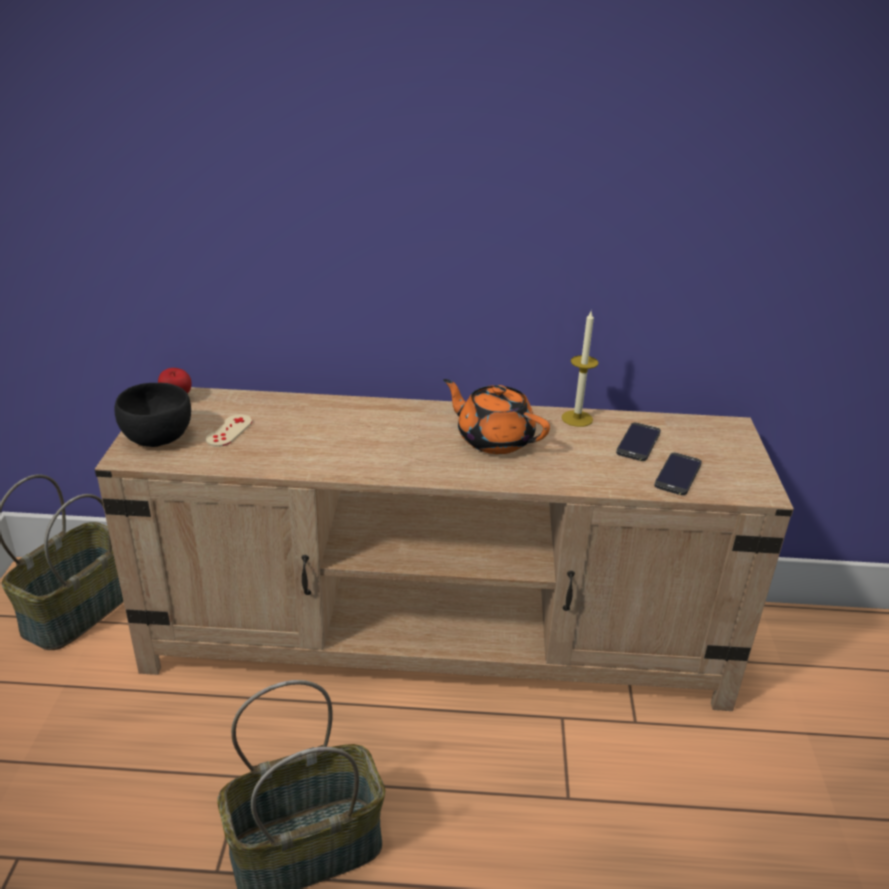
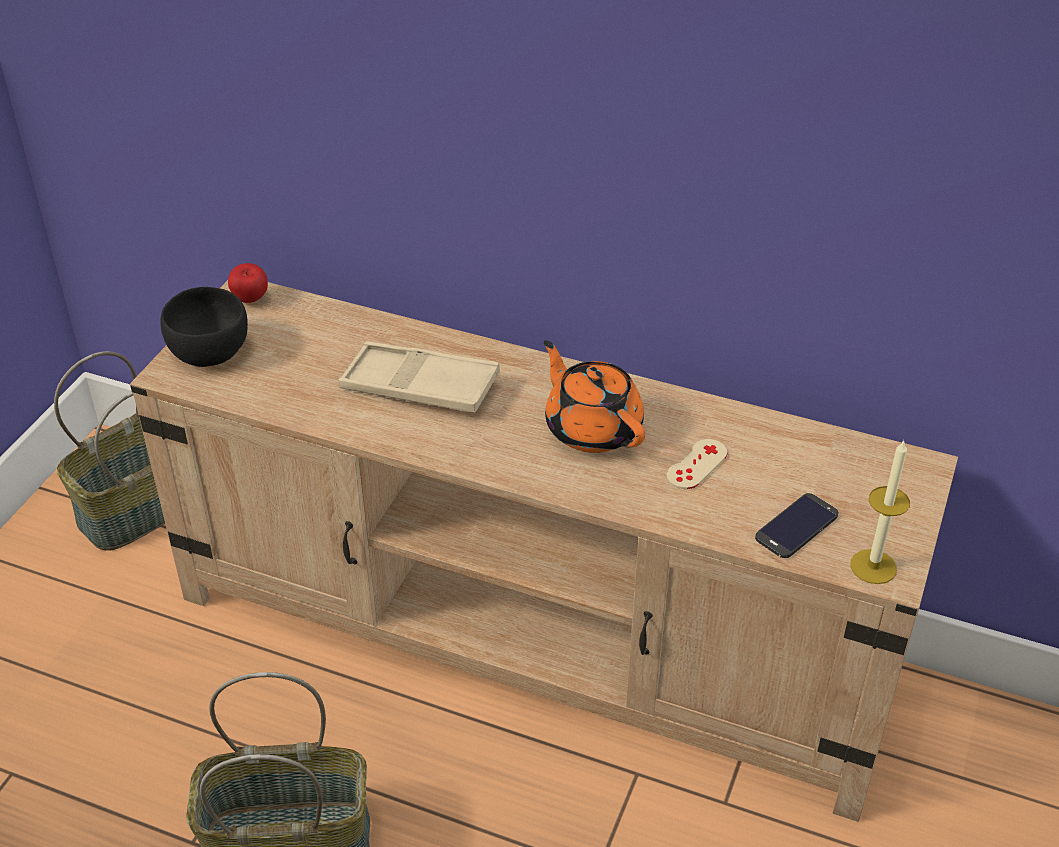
camera: 20 degrees right, 10 degrees up
(229, 431) = (290, 357): beige game controller -> beige game controller (697, 464)
(346, 434) = (419, 386): none -> beige tray
(577, 418) = (716, 415): candle -> candle (873, 566)
(638, 442) = (775, 467): phone -> none

